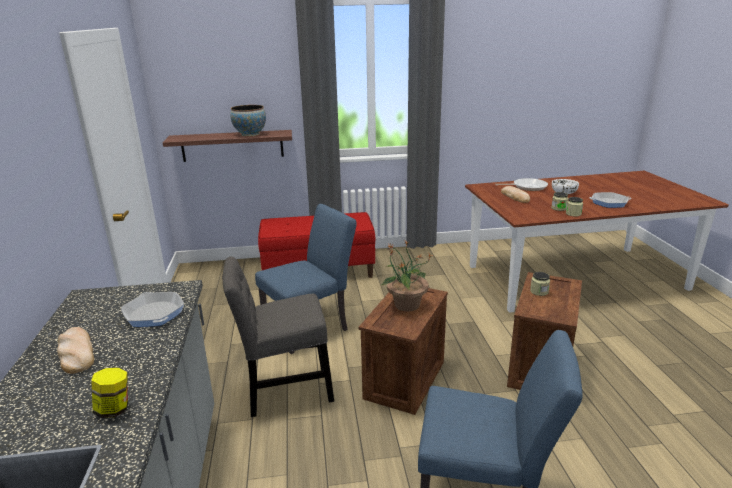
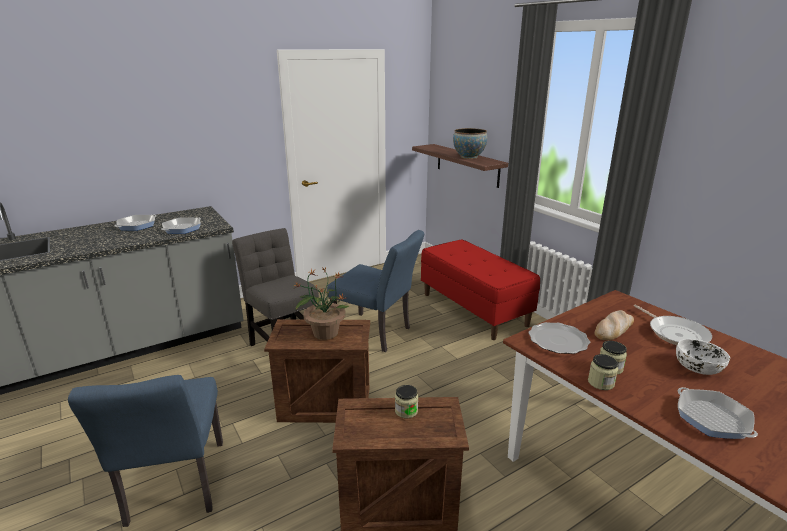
camera: 65 degrees right, 0 degrees up
(76, 353) = (137, 225): bread -> frying pan
(114, 409) = (79, 246): jar -> none
(523, 212) = (557, 340): none -> plate

